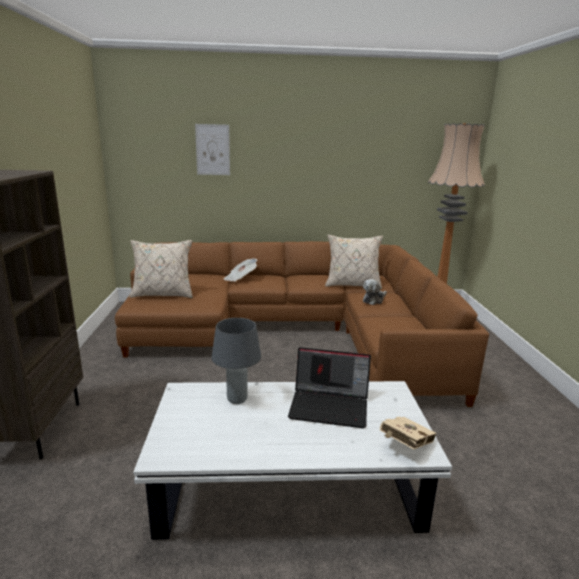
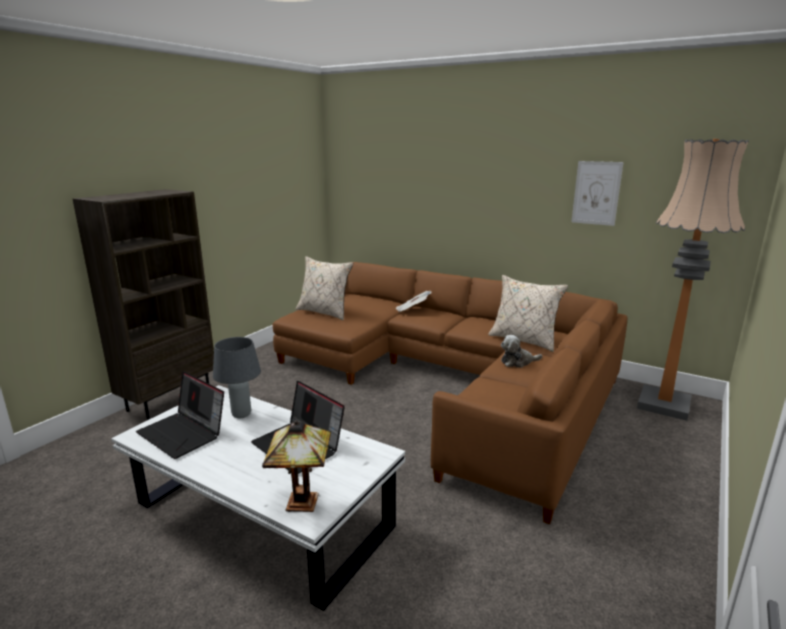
camera: 35 degrees right, 0 degrees up
(209, 435) = (184, 433): none -> laptop
(213, 149) = (415, 171): picture -> picture (596, 193)
(404, 445) = (303, 504): beige book -> table lamp

